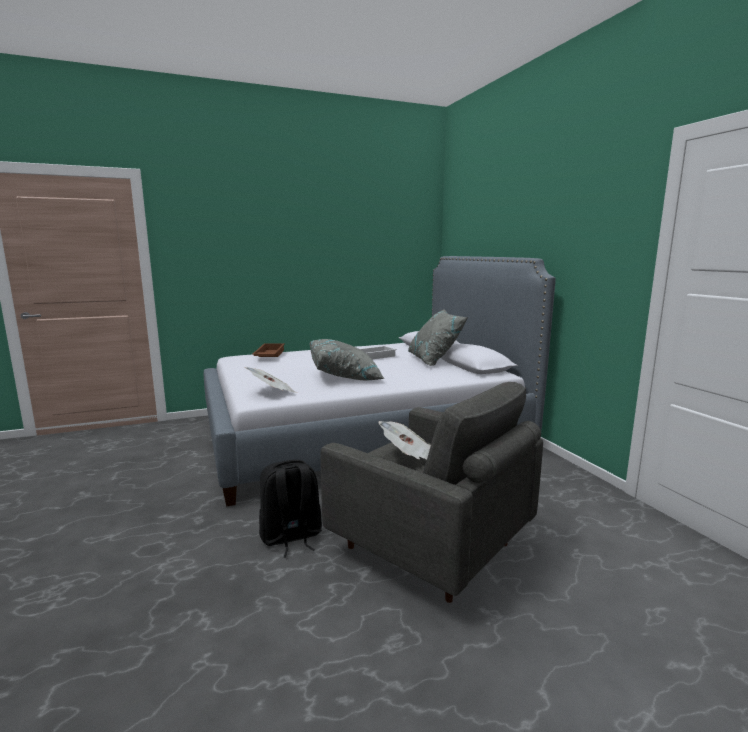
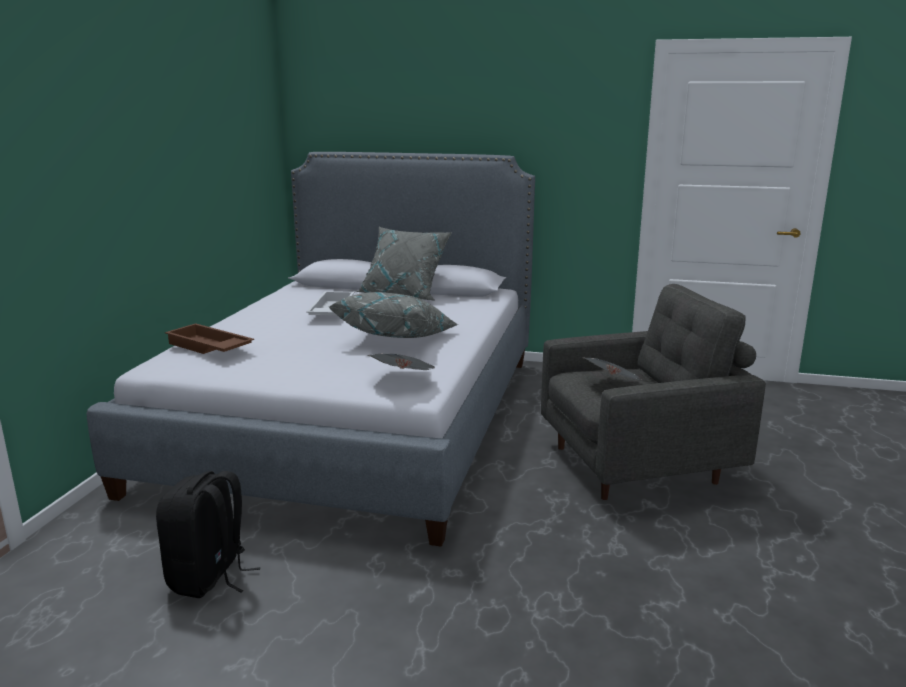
camera: 55 degrees left, 5 degrees up
(291, 537) = (556, 523): black backpack -> black backpack (209, 577)

